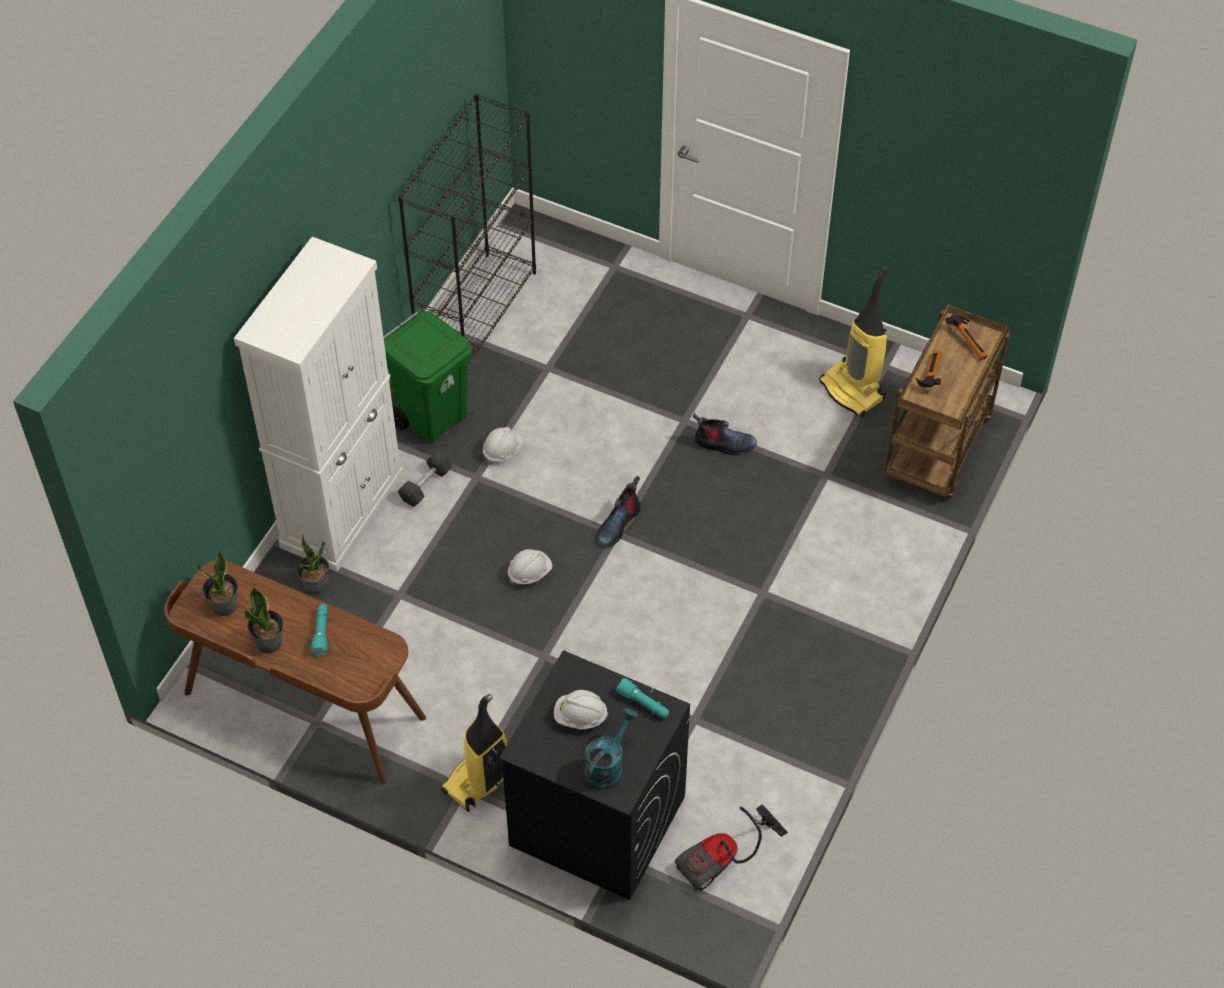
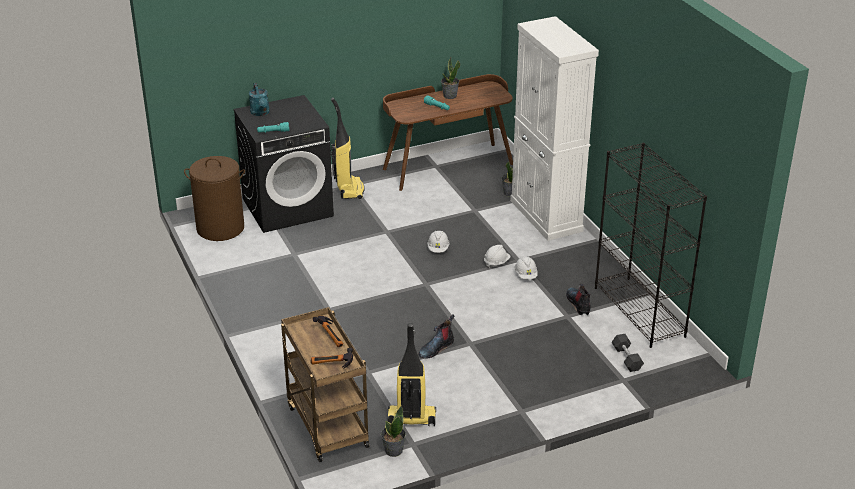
camera: 130 degrees right, 20 degrees down
(225, 605) = (483, 93): potted plant -> potted plant (393, 450)
(426, 485) = (532, 244): black dumbbell -> black dumbbell (626, 358)
(433, 417) = (576, 265): green trash can -> none
(580, 717) = (292, 117): white hard hat -> white hard hat (496, 262)
(618, 523) = (431, 287): boot -> boot (579, 304)
(724, 859) = (220, 228): vacuum cleaner -> brown laundry basket

